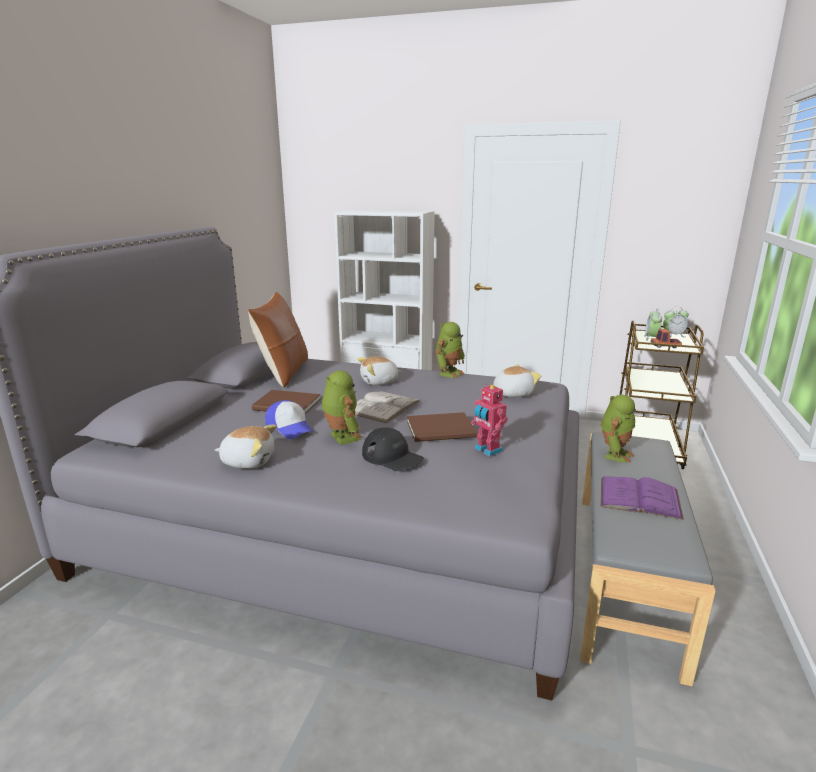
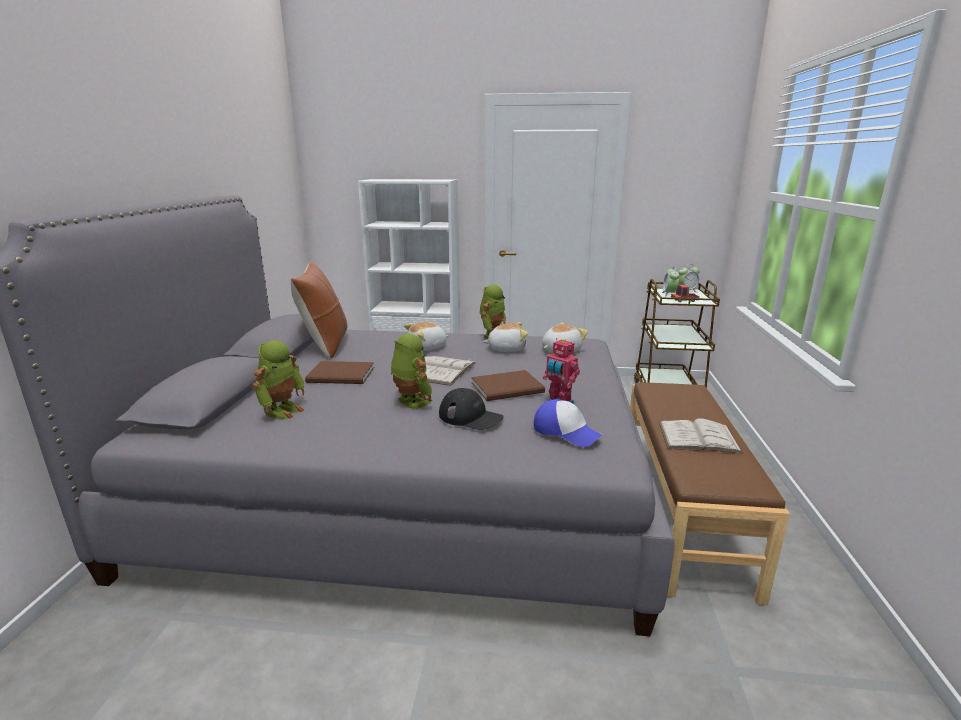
camera: 10 degrees left, 0 degrees up
(248, 461) = (321, 433): plush toy -> plush toy (506, 348)
(290, 427) = (353, 397): cap -> cap (566, 432)
(614, 454) = (662, 401): toy robot -> toy robot (282, 410)
(623, 573) = (680, 511): grey bench -> brown bench
(639, 498) = (698, 437): purple book -> white book

